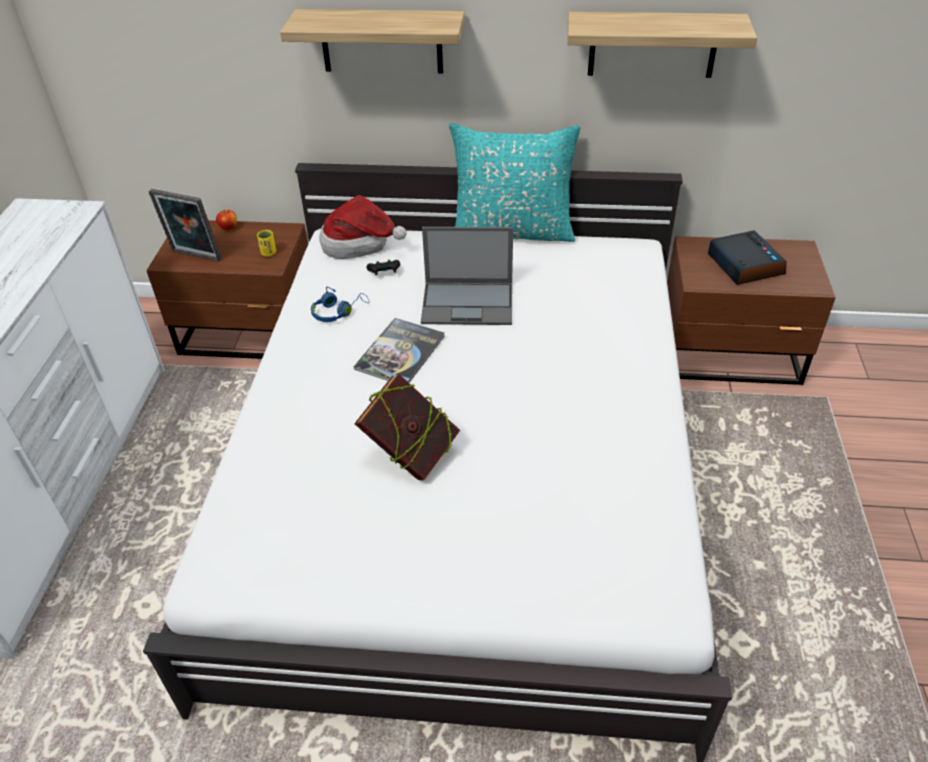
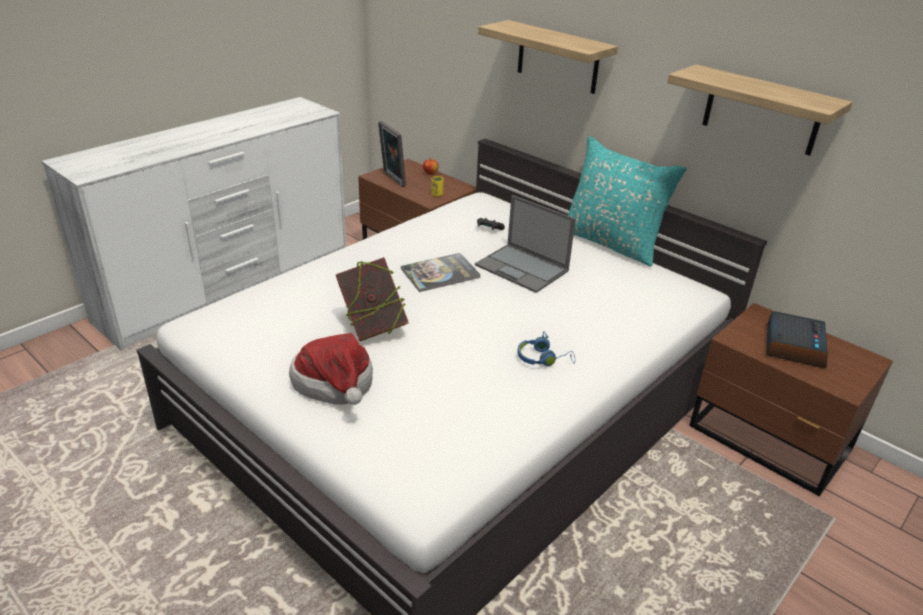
camera: 35 degrees right, 10 degrees down
(338, 312) = (431, 236): blue headphones -> blue headphones (543, 359)
(360, 244) = (494, 209): hat -> hat (335, 387)

